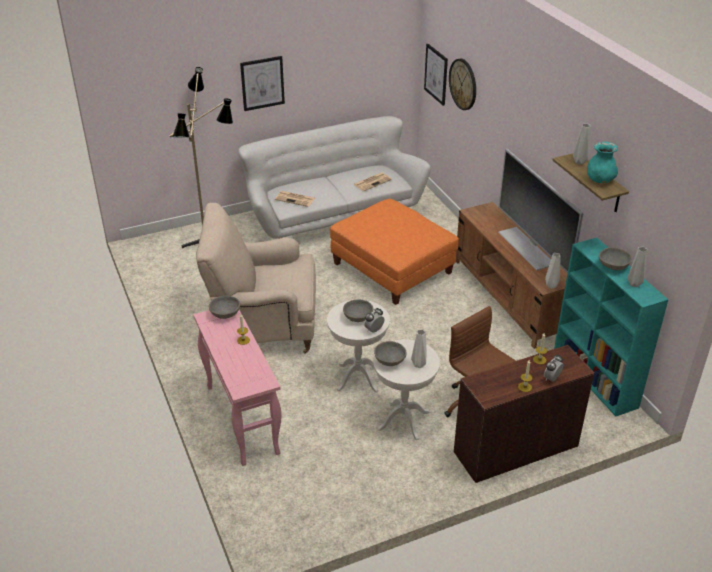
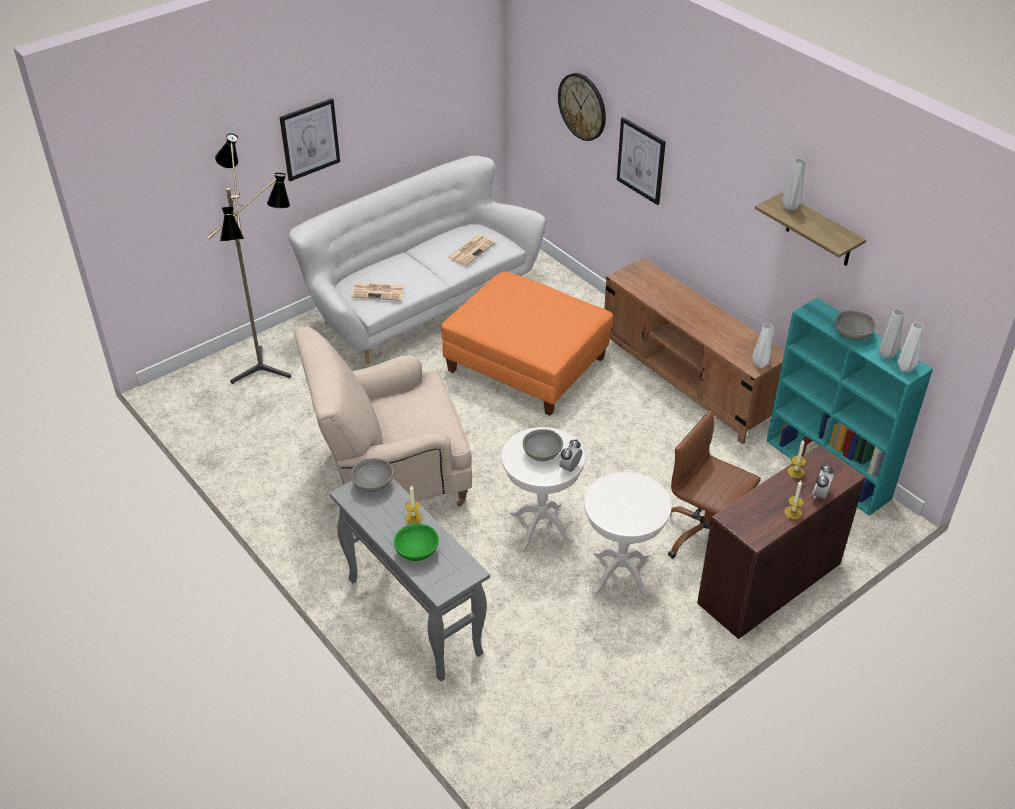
camera: 15 degrees left, 5 degrees up
(236, 362) = (417, 550): none -> green bowl
(241, 419) = (412, 616): pink console table -> grey console table
(390, 360) = (608, 507): grey bowl -> none
(419, 365) = (646, 505): white vase -> white vase (906, 368)
(436, 74) = (534, 93): picture -> picture (641, 160)
(527, 248) = (711, 316): television -> none
(599, 180) = (825, 229): turquoise vase -> none

